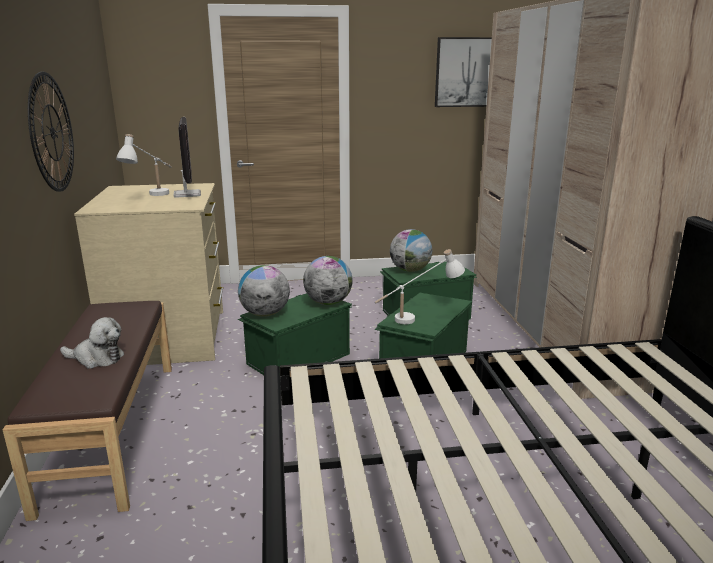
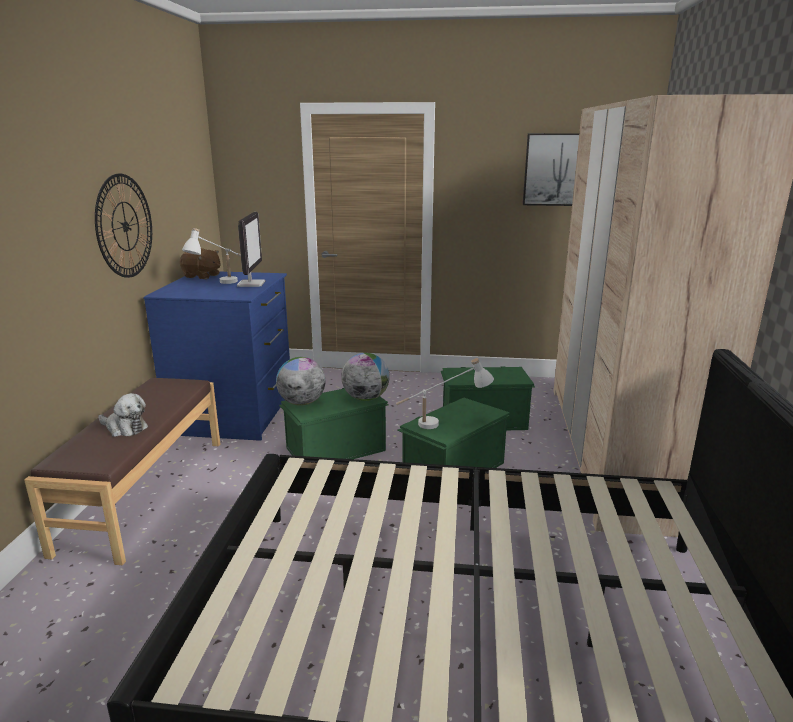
camera: 15 degrees right, 0 degrees up
(123, 190) = (202, 276): none -> brown plush toy
(170, 337) = (235, 414): beige dresser -> blue dresser
(410, 270) = (468, 373): globe -> none

